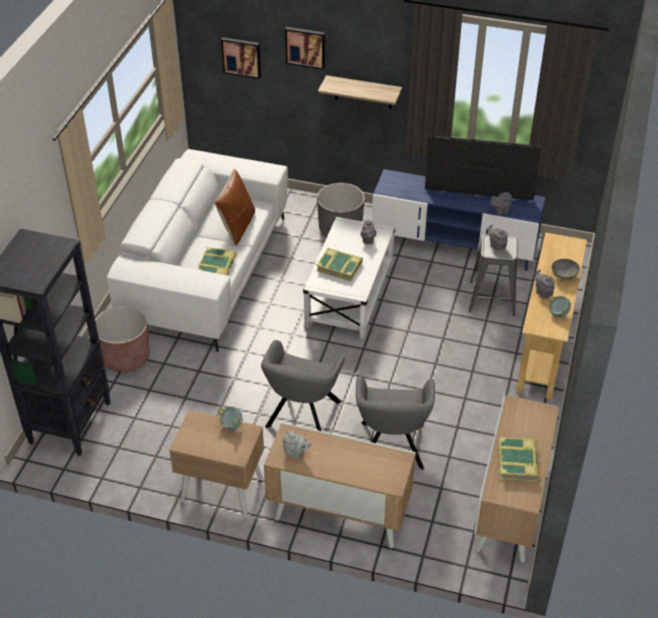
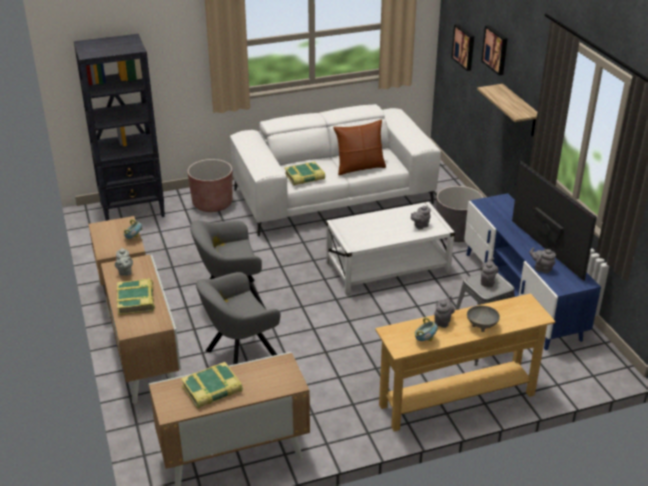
camera: 55 degrees right, 10 degrees down
(339, 267) = (372, 225): book -> book (136, 300)

